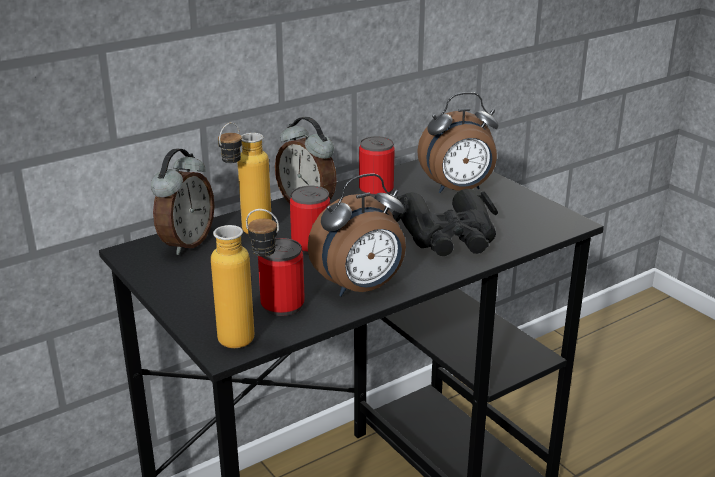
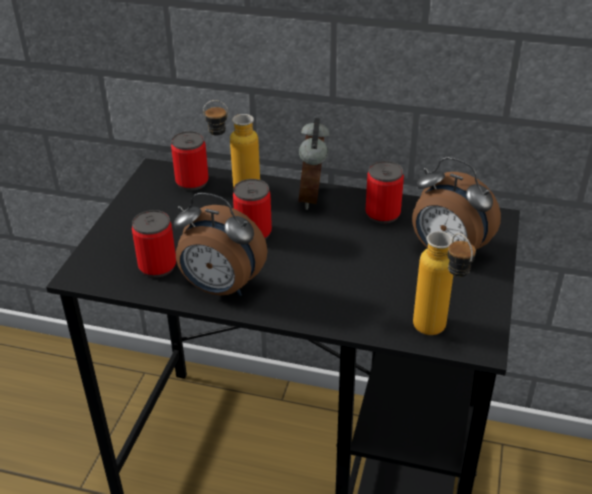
camera: 50 degrees right, 10 degrees up
(185, 243) = (192, 182): alarm clock -> can
(251, 341) = (98, 279): bottle -> bottle (437, 334)
(448, 236) = (356, 289): black binoculars -> none

